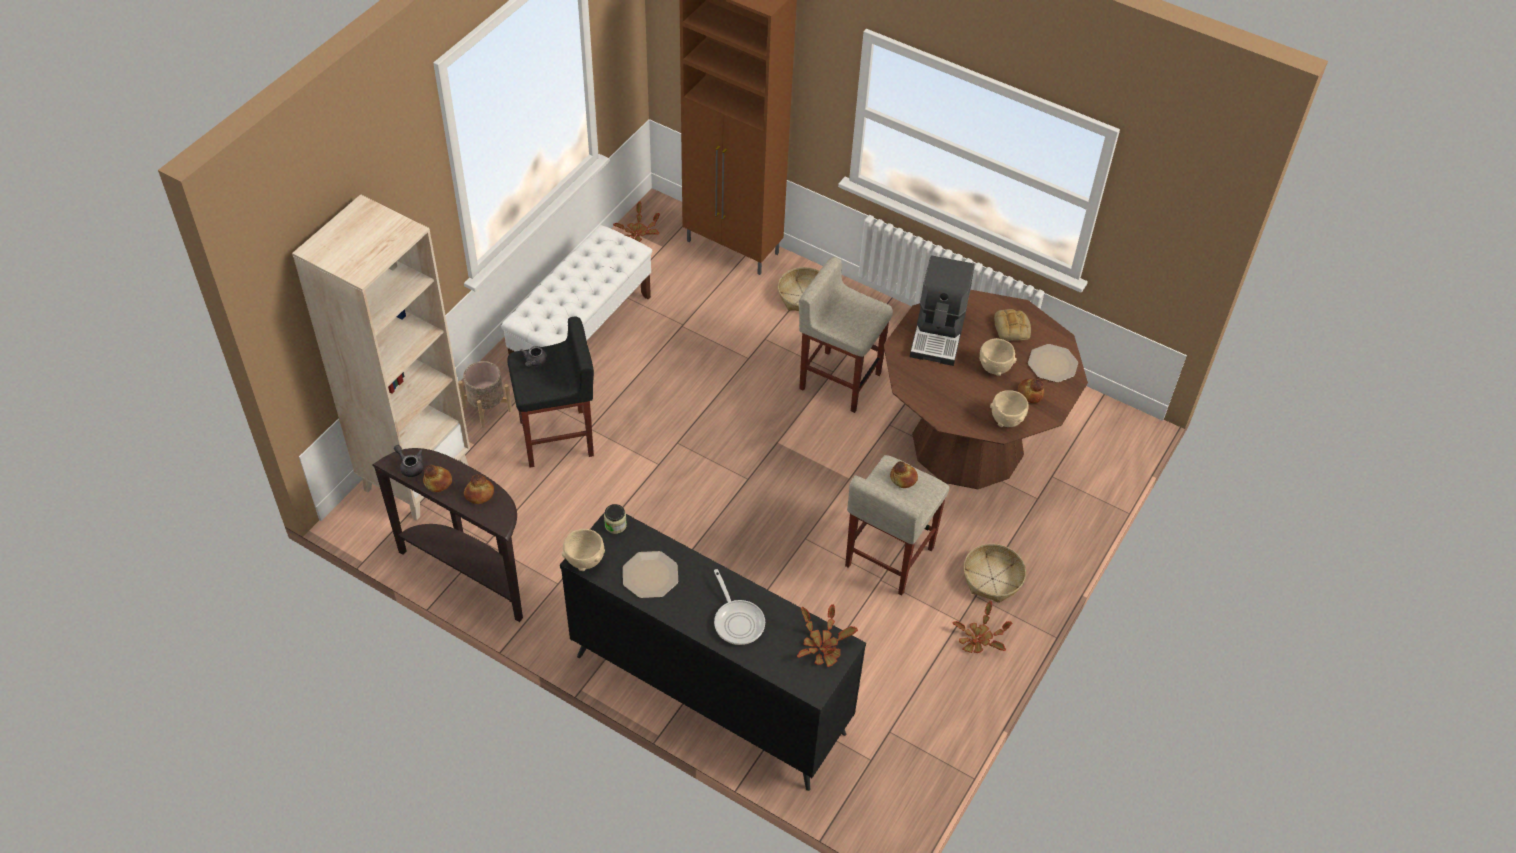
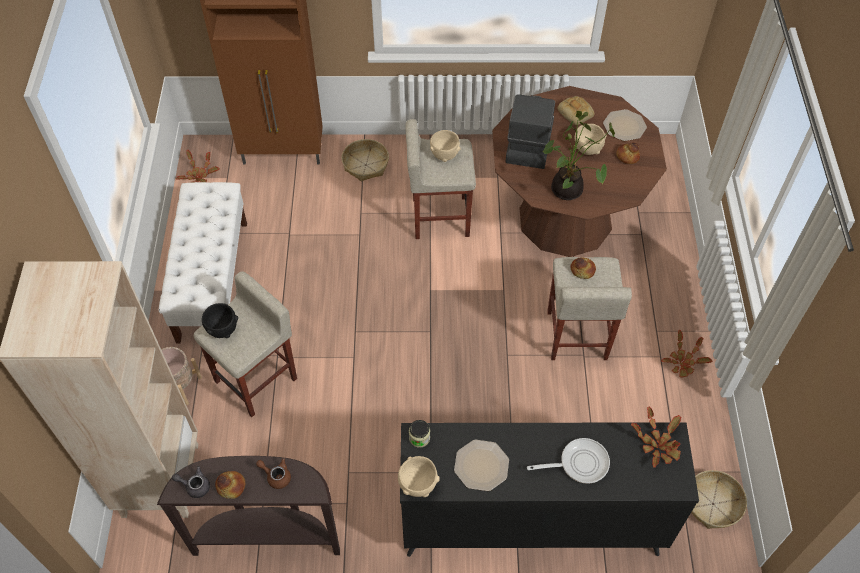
camera: 30 degrees left, 5 degrees up
(479, 494) = (276, 476): bread -> brown teapot
(534, 362) = (222, 329): grey teapot -> black bowl
(558, 438) = (257, 379): black stool -> beige stool
(737, 621) = (579, 463): frying pan -> frying pan turned 45 degrees counterclockwise
(939, 333) = (528, 142): coffee machine -> coffee machine turned 150 degrees counterclockwise
(942, 397) = (569, 191): none -> potted plant
(992, 579) = (657, 311): basket -> basket (713, 504)
(1007, 419) = (627, 185): beige bowl -> beige bowl (444, 154)

